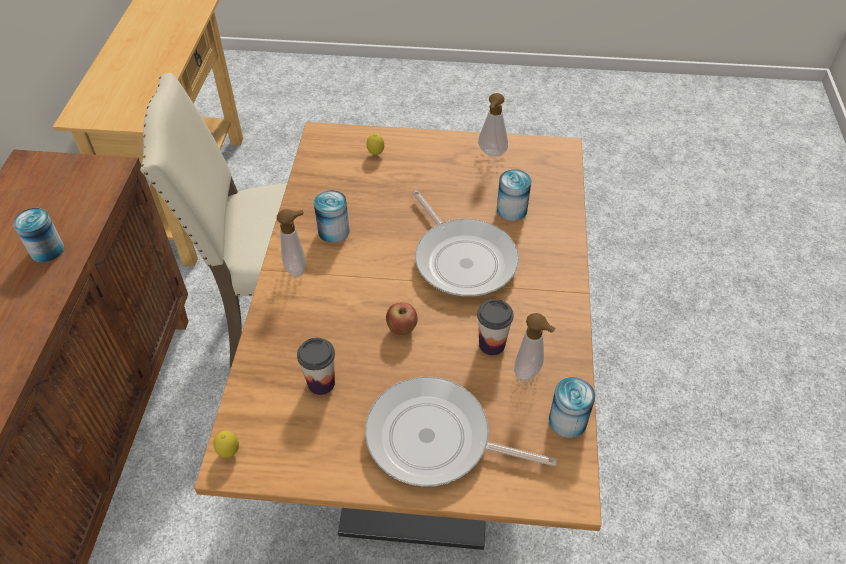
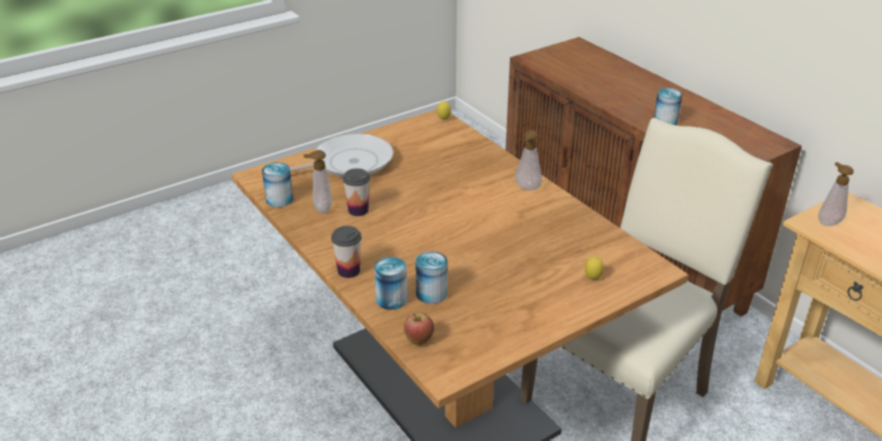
camera: 140 degrees right, 15 degrees down
(321, 383) = (435, 154): cup -> cup (348, 271)
(333, 231) = (538, 216): can -> can (391, 299)
(402, 329) = (422, 192): apple -> apple (419, 341)
(463, 259) = (429, 243): frying pan -> none
(491, 153) = (503, 332): soap dispenser -> soap dispenser (827, 222)

